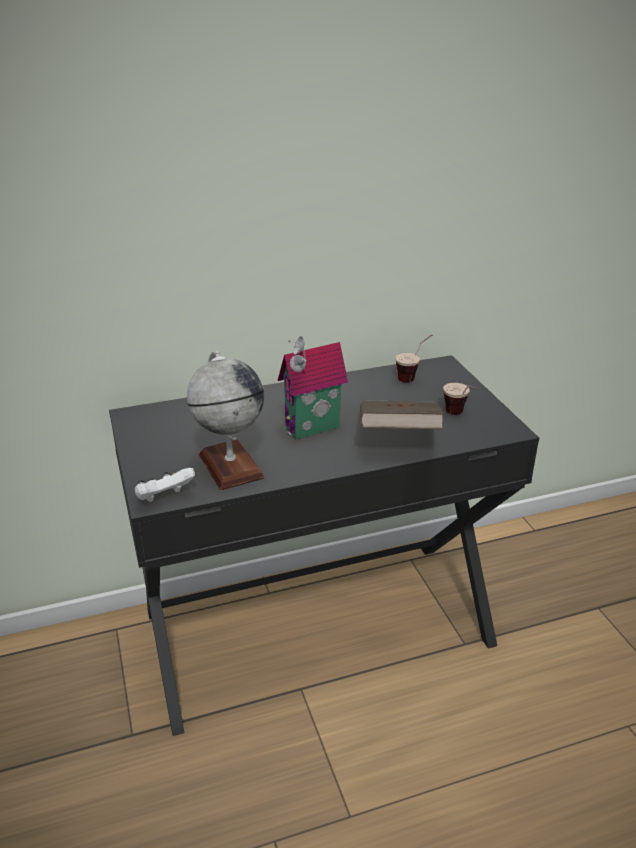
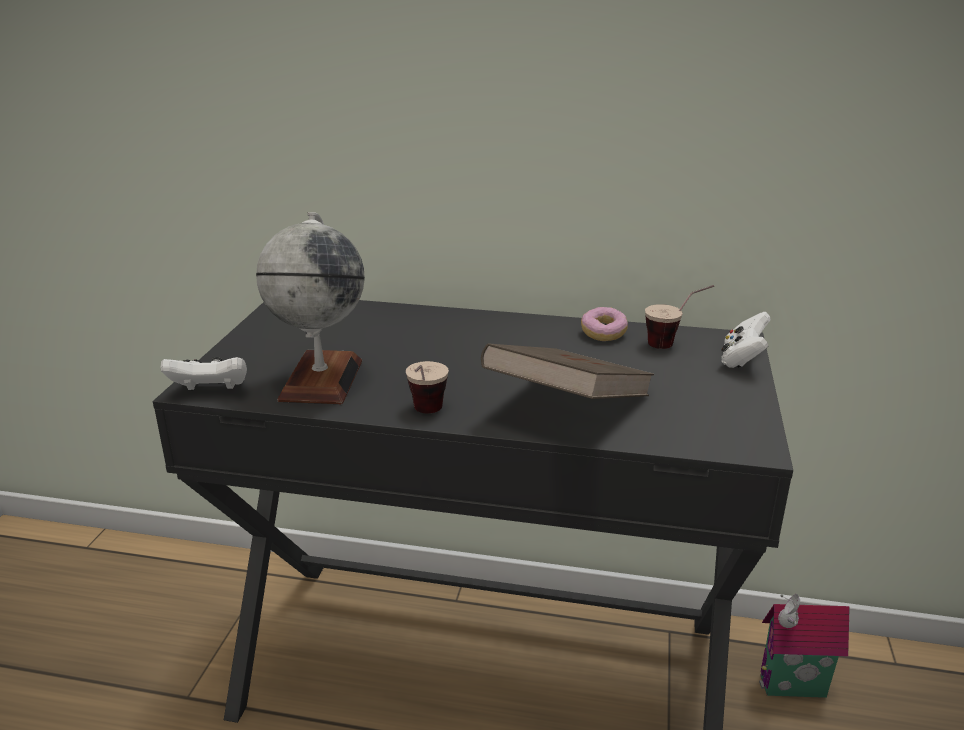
camera: 30 degrees right, 5 degrees down
(313, 430) = (466, 370): toy house -> toy house (793, 689)
(367, 380) = (603, 333): none -> donut
(458, 377) = (742, 359): none -> white game controller
(459, 416) = (690, 406): cup -> cup (425, 416)

